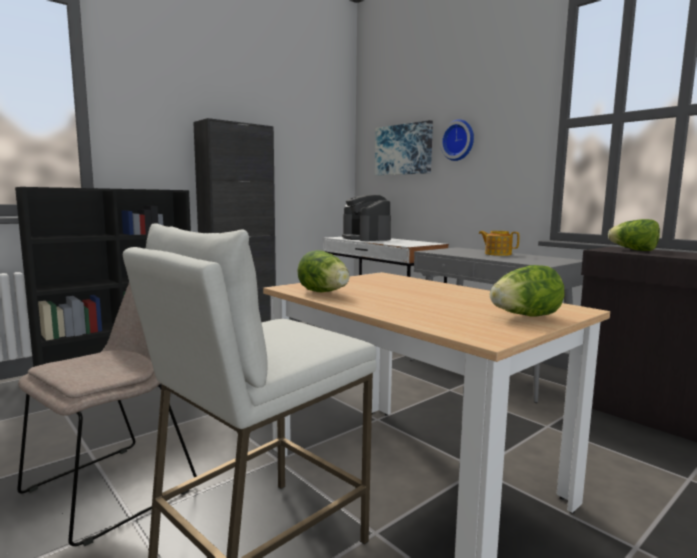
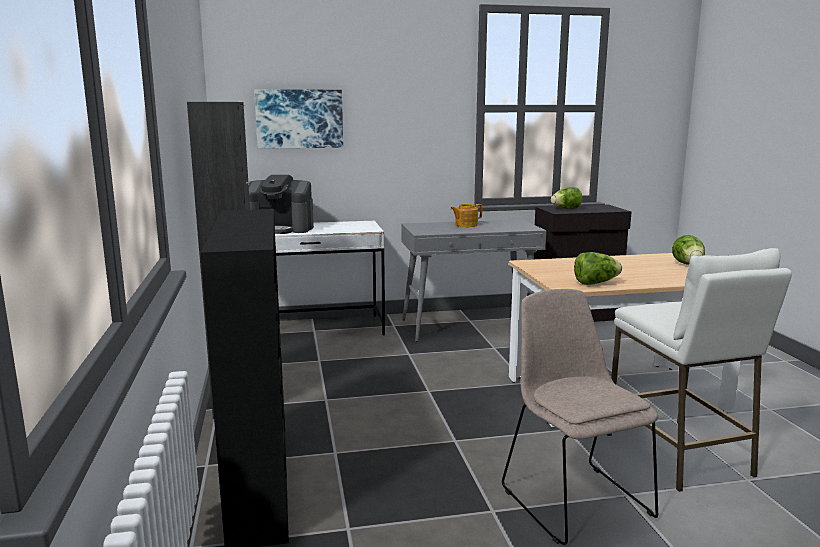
camera: 60 degrees left, 5 degrees up
(458, 140) = (376, 114): wall clock -> none

